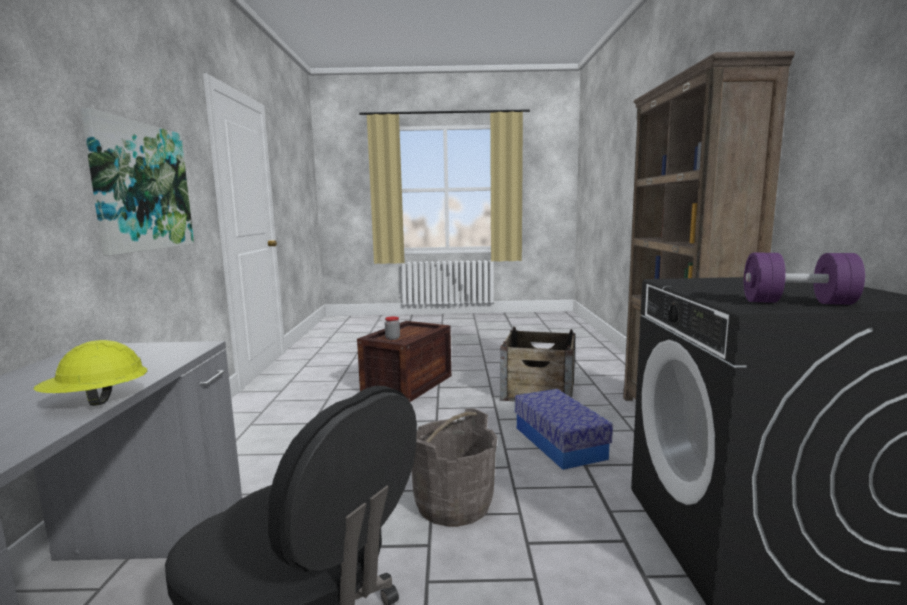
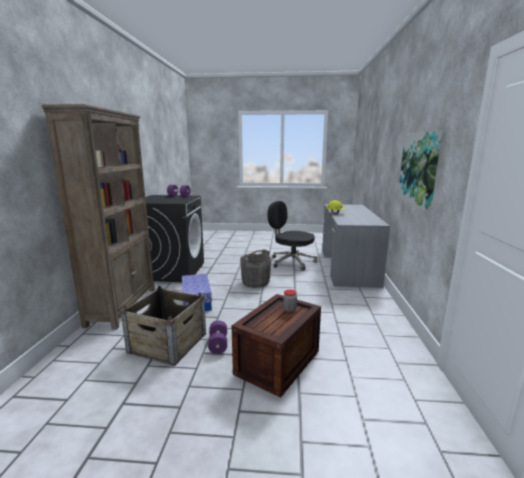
camera: 175 degrees left, 5 degrees up
(478, 392) = (218, 344): none -> purple dumbbell

